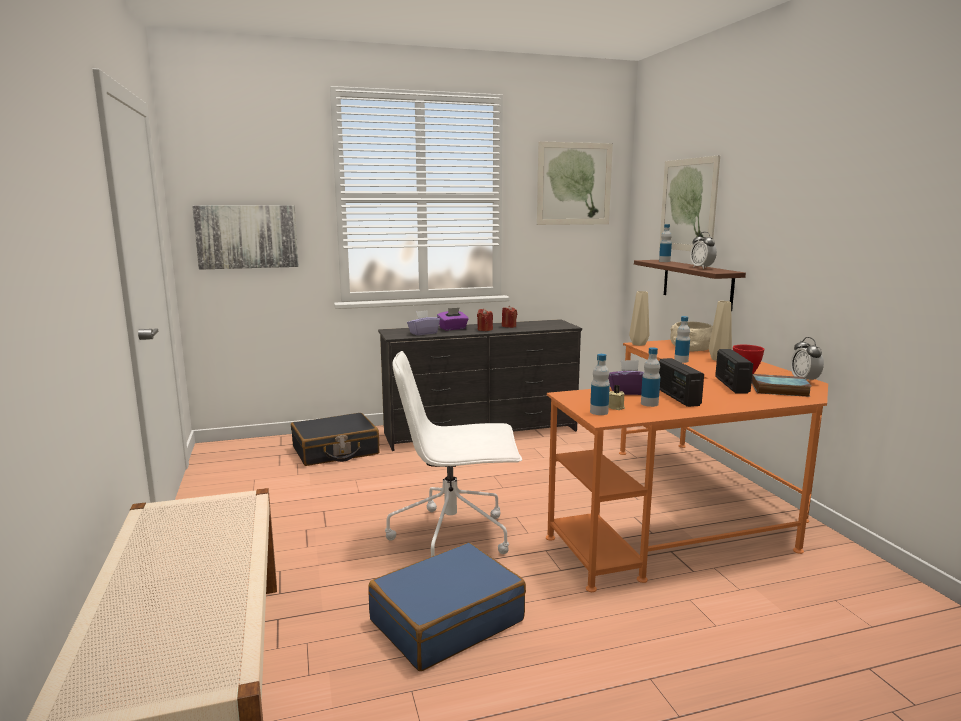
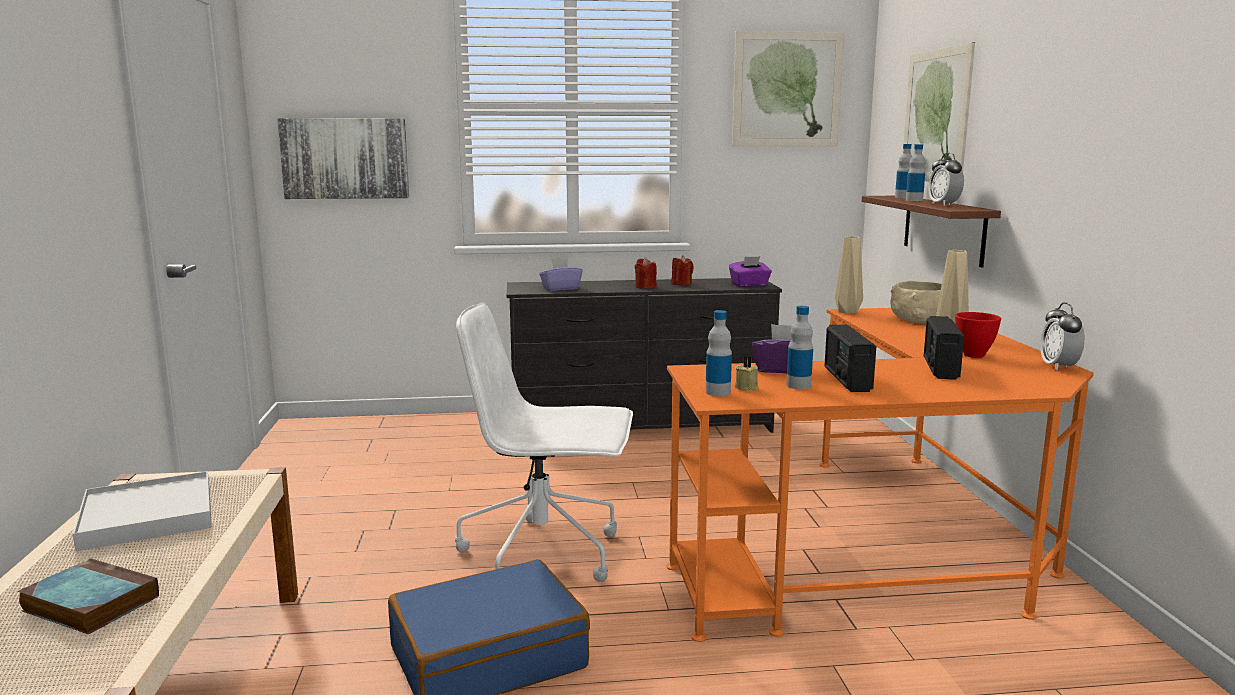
camera: 10 degrees right, 0 degrees up
(180, 538) = (148, 516): none -> white tray
(335, 451) = (443, 438): black suitcase -> none
(453, 328) = (604, 284): purple tissue box -> purple tissue box (749, 285)
(681, 361) = (891, 334): bottle -> bottle (914, 200)
(778, 390) = (1007, 377): book -> book (88, 603)

